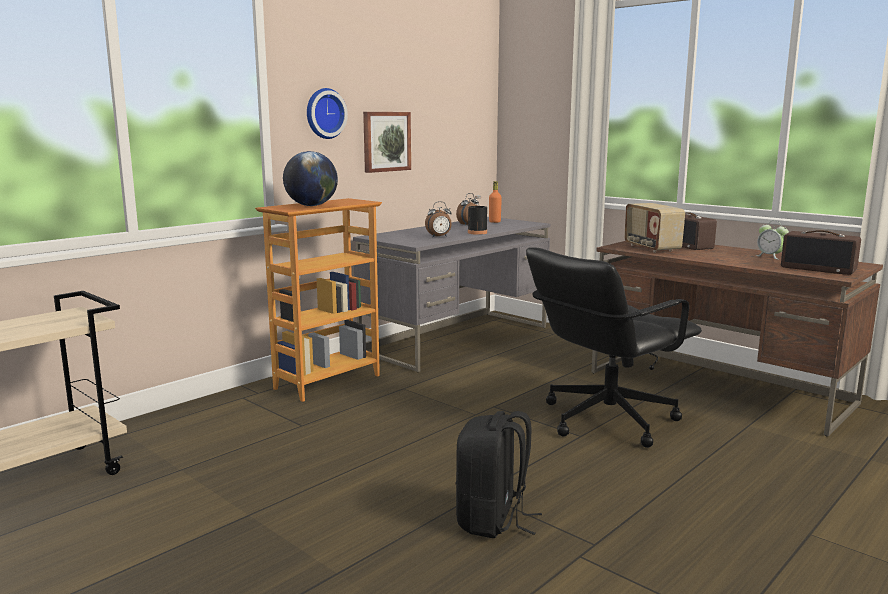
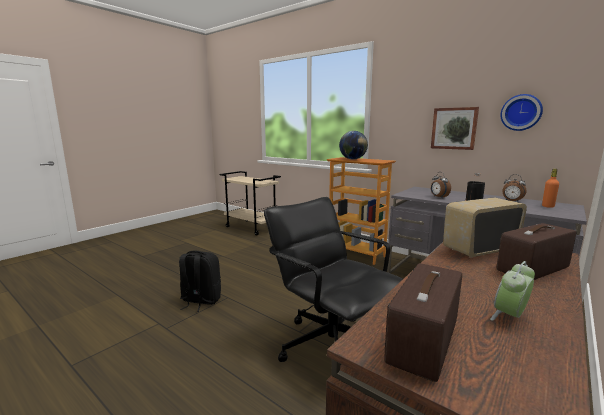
camera: 85 degrees right, 0 degrees up
(324, 113) = (404, 110): wall clock -> wall clock (521, 112)

